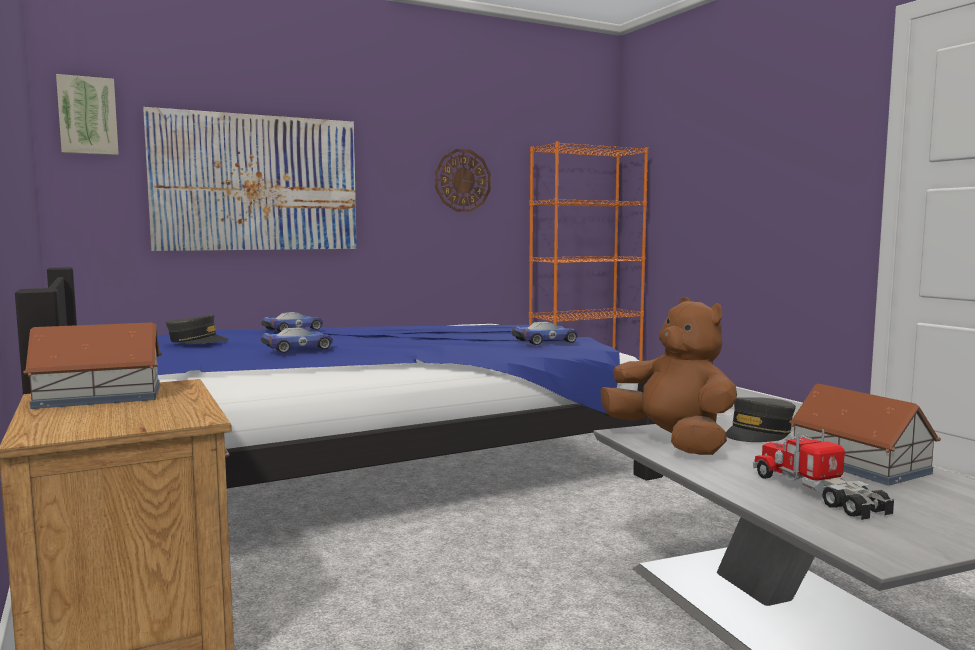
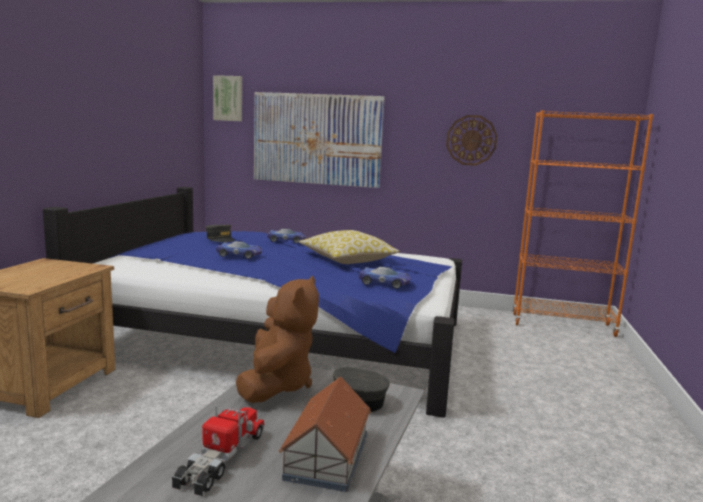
camera: 40 degrees right, 5 degrees up
(98, 396) = (51, 266): toy house -> none
(428, 334) = (347, 260): none -> pillow

